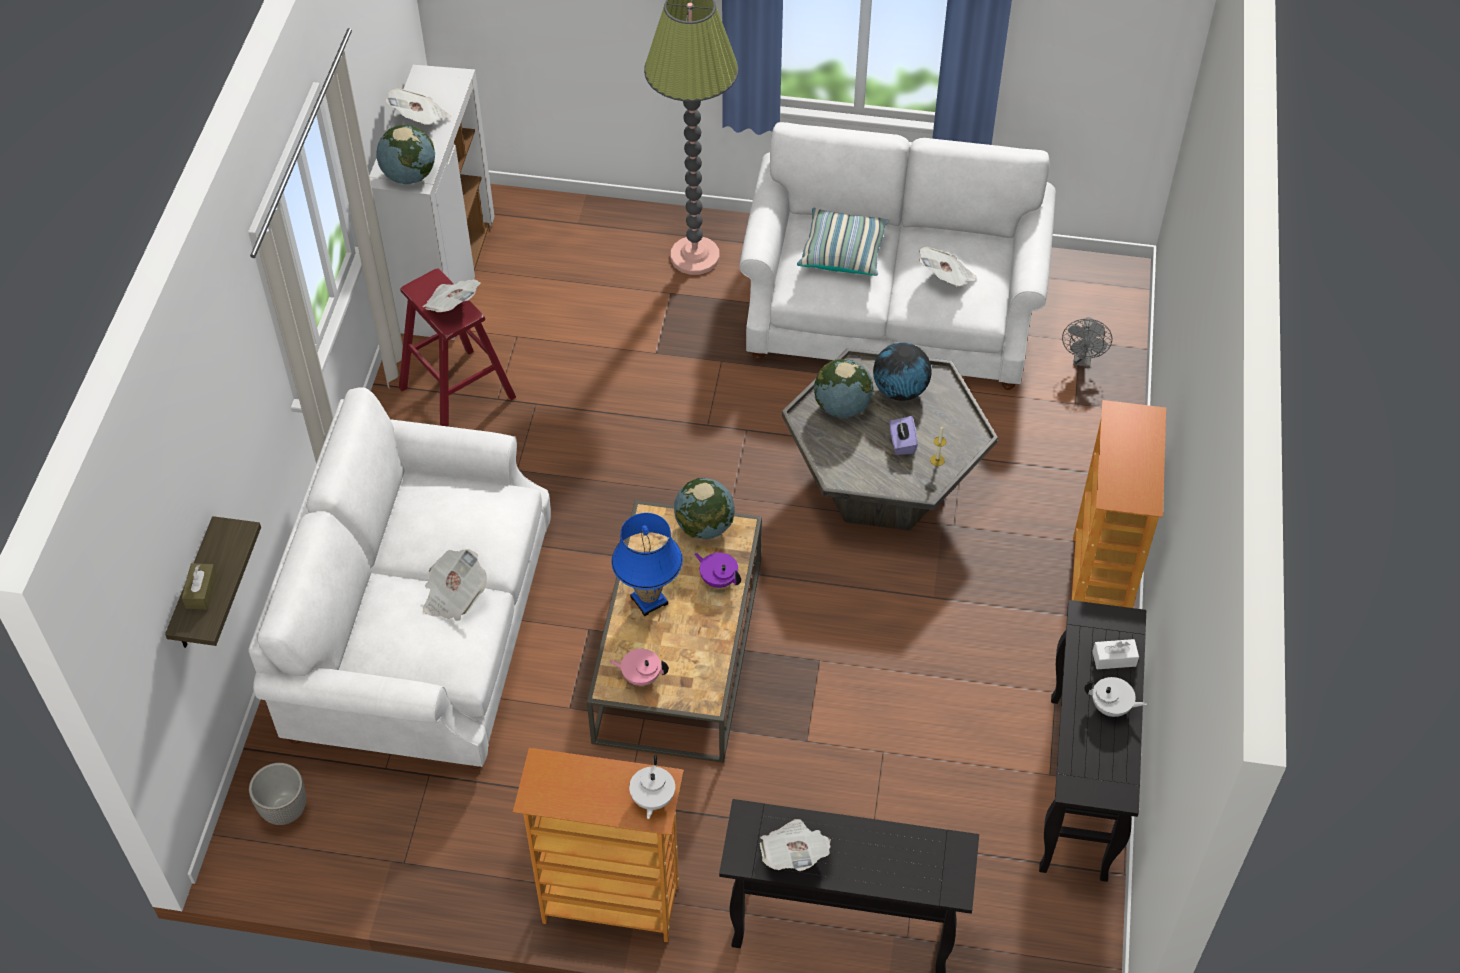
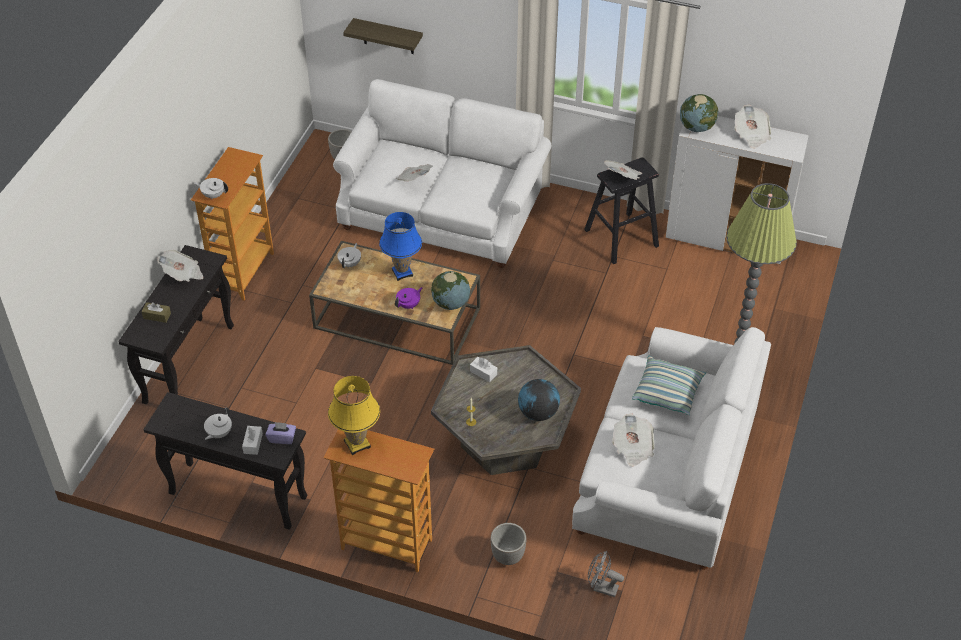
camera: 100 degrees right, 5 degrees down
(201, 591) = (374, 28): brown tissue box -> brown tissue box (157, 316)
(457, 393) = (621, 238): red stool -> black stool
(640, 676) = (350, 263): pink teapot -> white teapot
(841, 407) = (529, 379): globe -> none
(844, 459) = (483, 373): none -> white tissue box
(902, 443) = (490, 405): purple tissue box -> purple tissue box (282, 438)
(1070, 455) = (507, 556): none -> planter
(1126, 483) = (357, 444): none -> yellow table lamp

